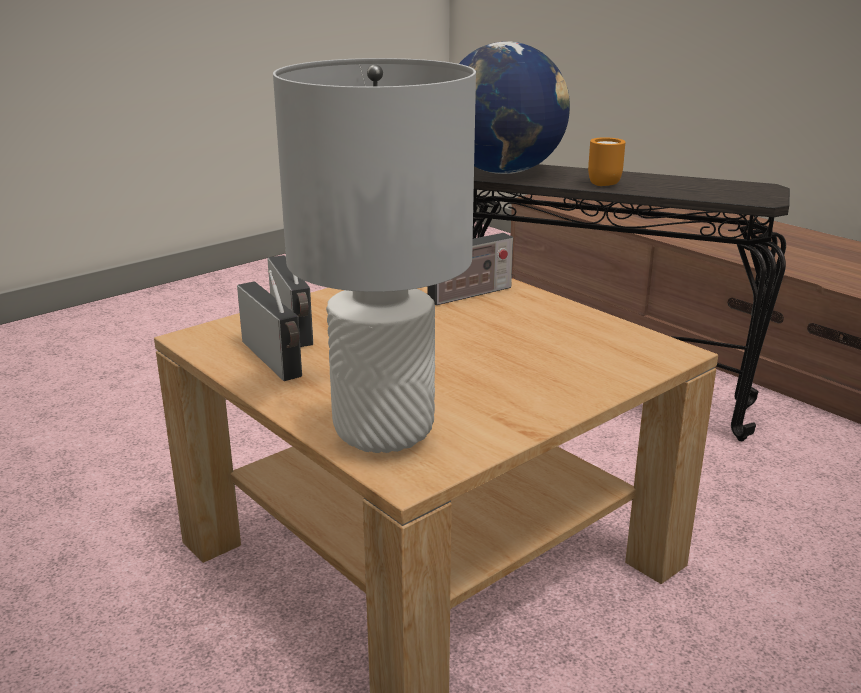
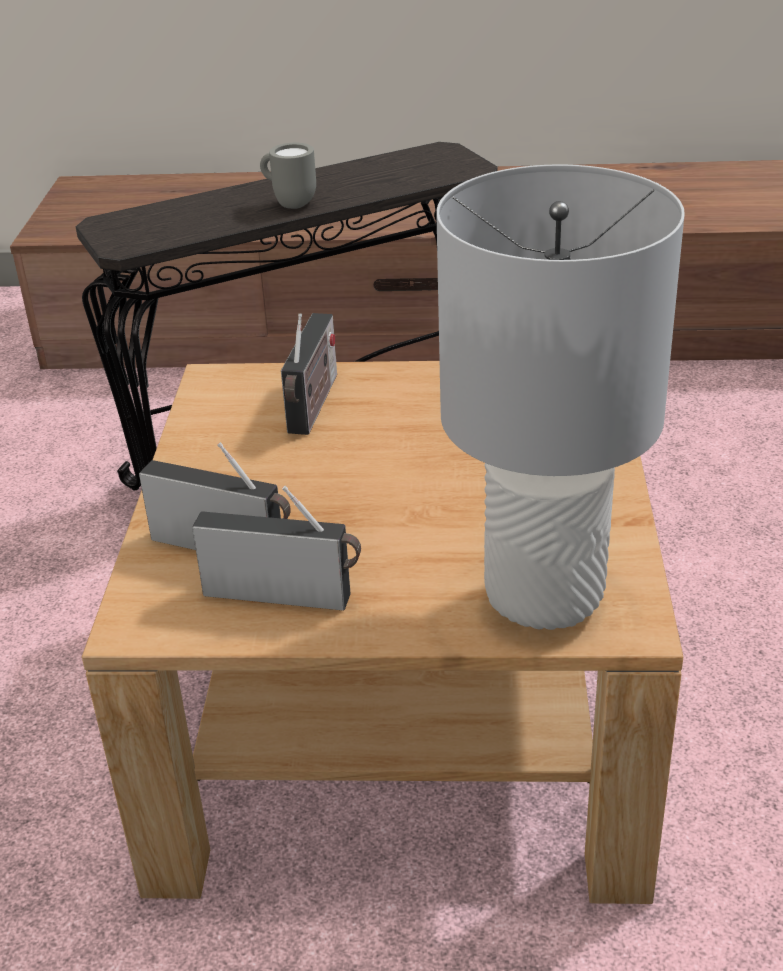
camera: 45 degrees left, 10 degrees up
(503, 172) = (156, 227): globe -> none
(601, 183) = (289, 203): orange mug -> grey mug

